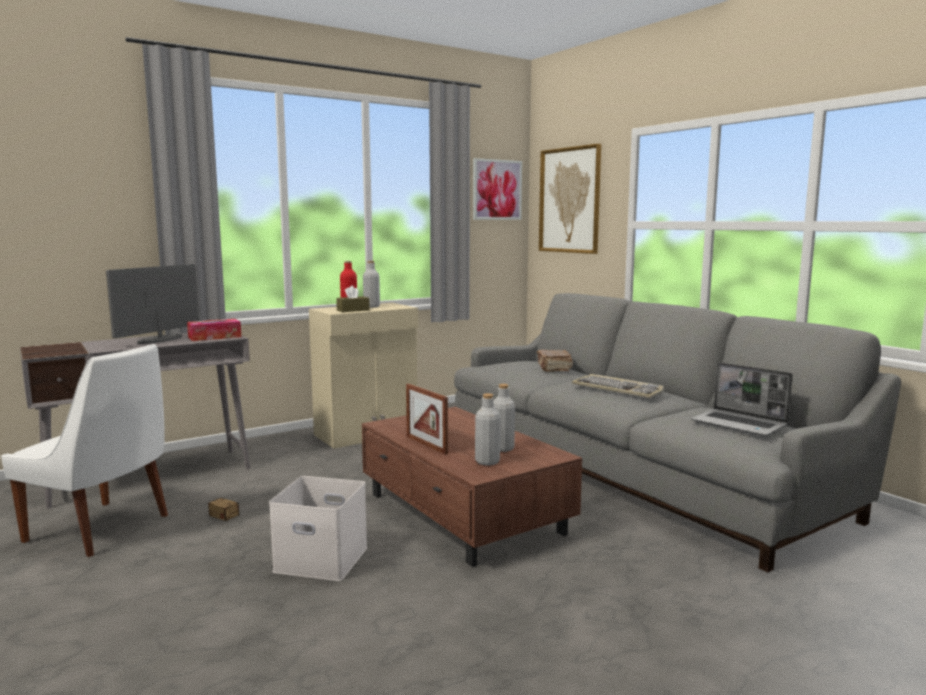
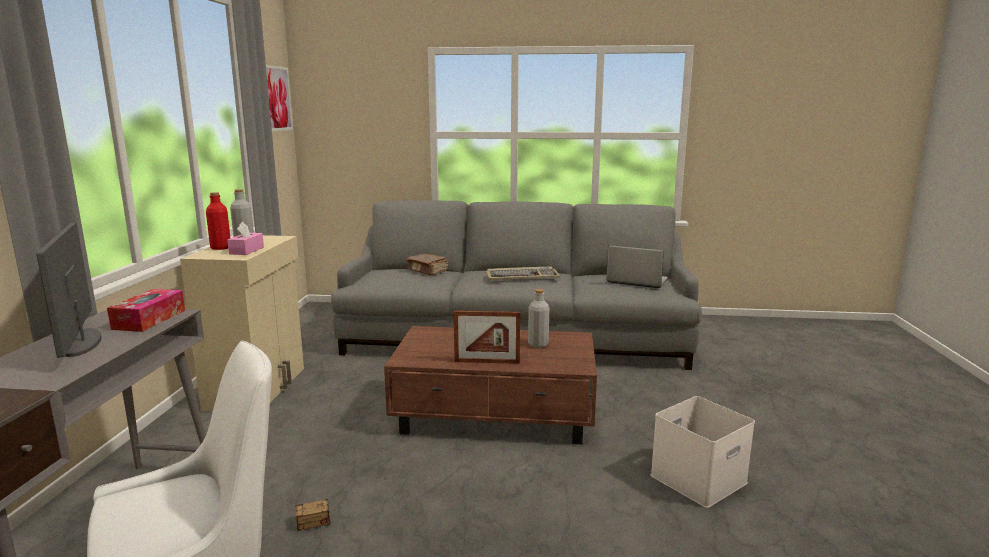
camera: 50 degrees left, 5 degrees up
(323, 558) = (487, 498): white storage box -> white storage box (698, 478)
(353, 310) = (246, 251): brown tissue box -> pink tissue box
(487, 462) = (557, 357): grey bottle -> none
(570, 200) = (354, 110): picture -> none
(740, 424) = (636, 281): laptop -> laptop turned 150 degrees counterclockwise

